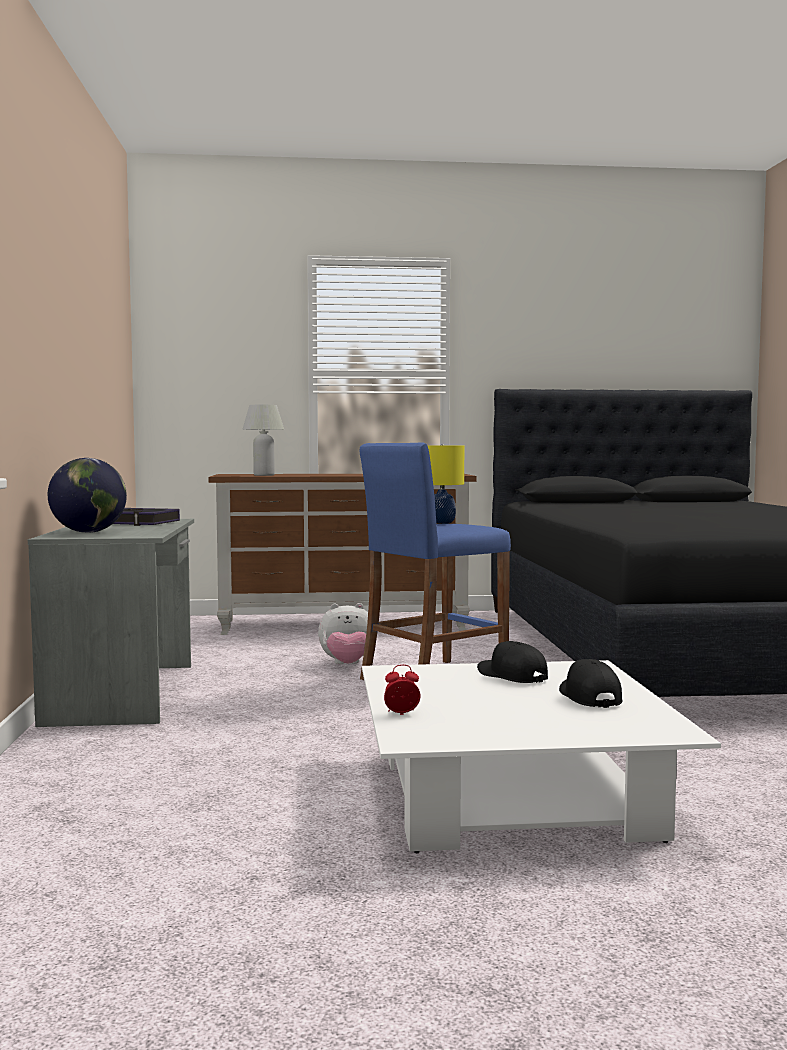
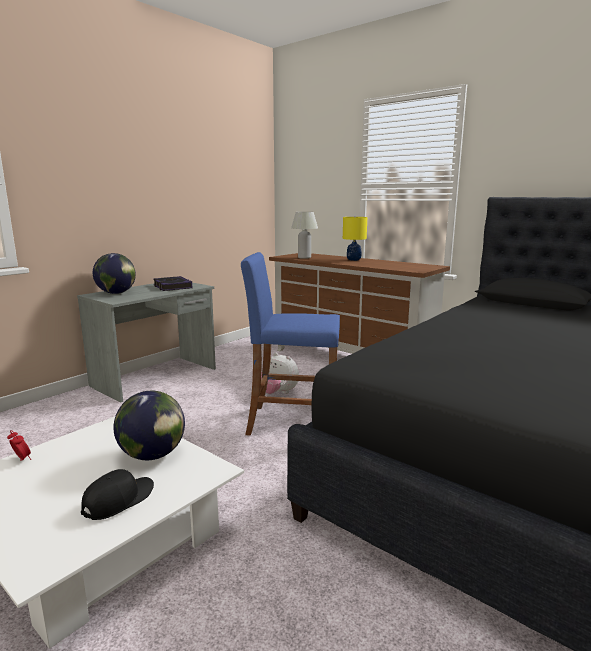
camera: 45 degrees right, 10 degrees up
(442, 523) = (310, 315): yellow table lamp -> yellow table lamp (354, 260)
(511, 675) = (152, 455): black cap -> globe

